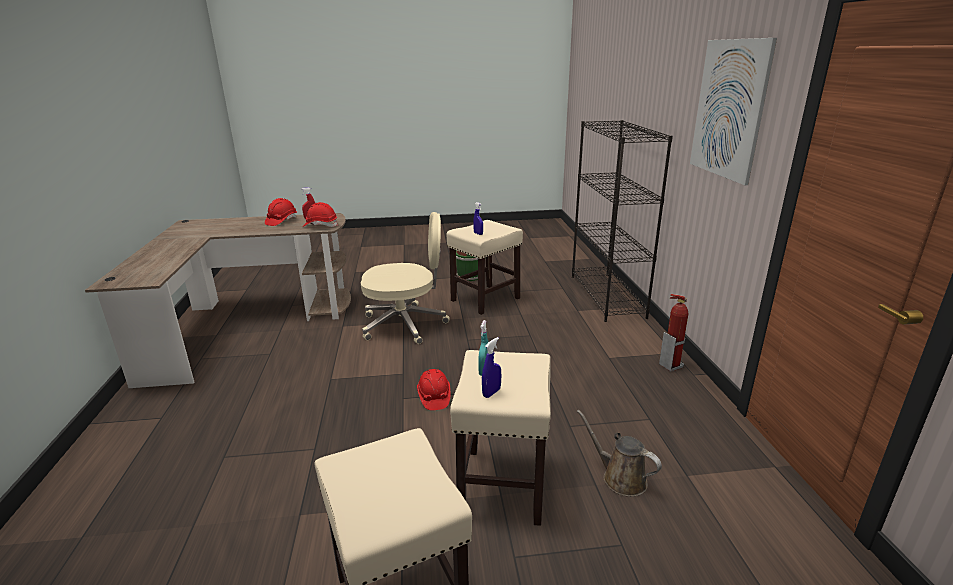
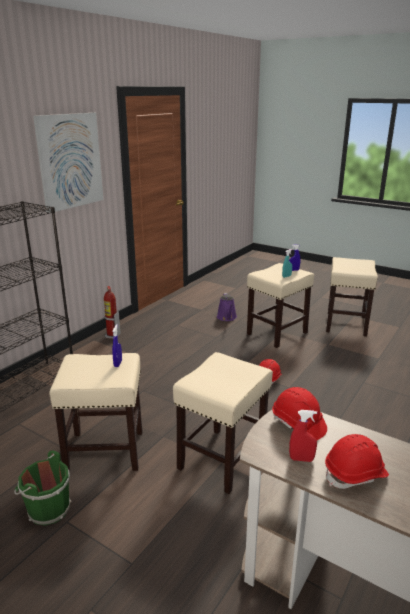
camera: 140 degrees left, 0 degrees up
(405, 324) = (222, 458): beige office chair -> beige stool
(620, 478) = (227, 317): brown watering can -> purple watering can

